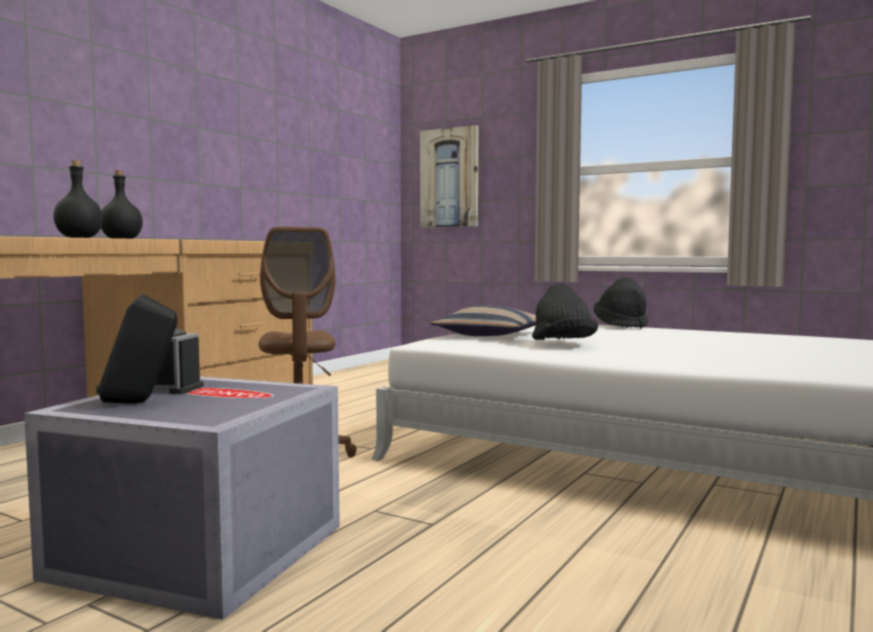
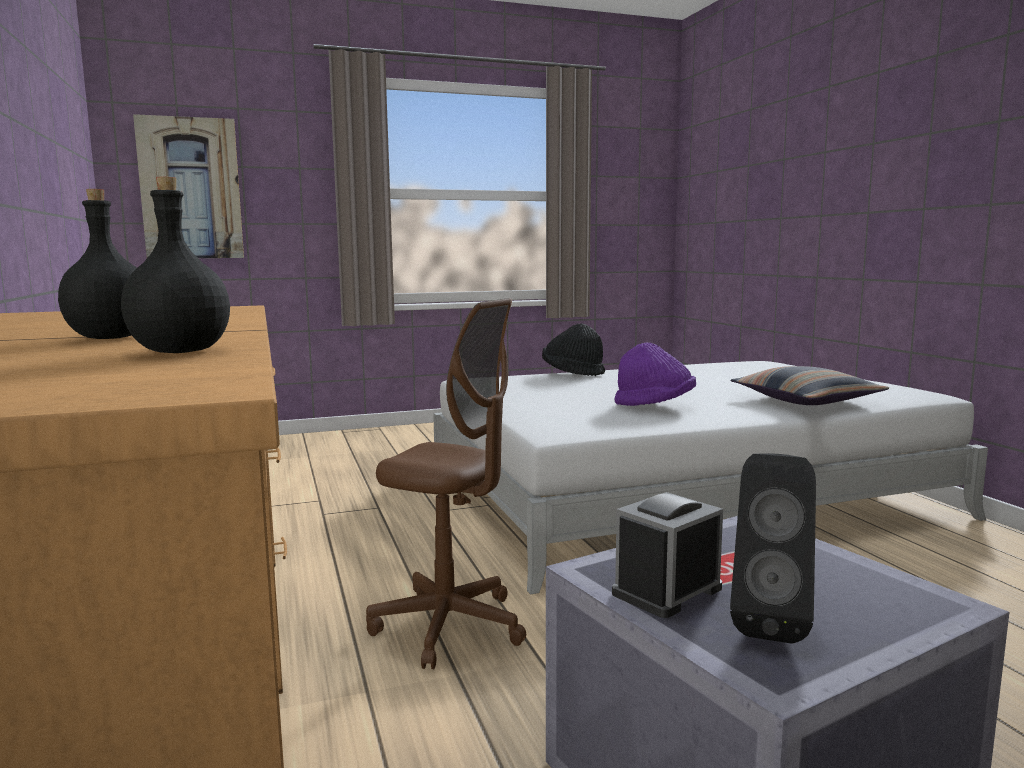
camera: 50 degrees left, 5 degrees up
(490, 335) = (546, 407): pillow -> pillow (806, 400)
(562, 344) = (655, 406): black hat -> purple hat

